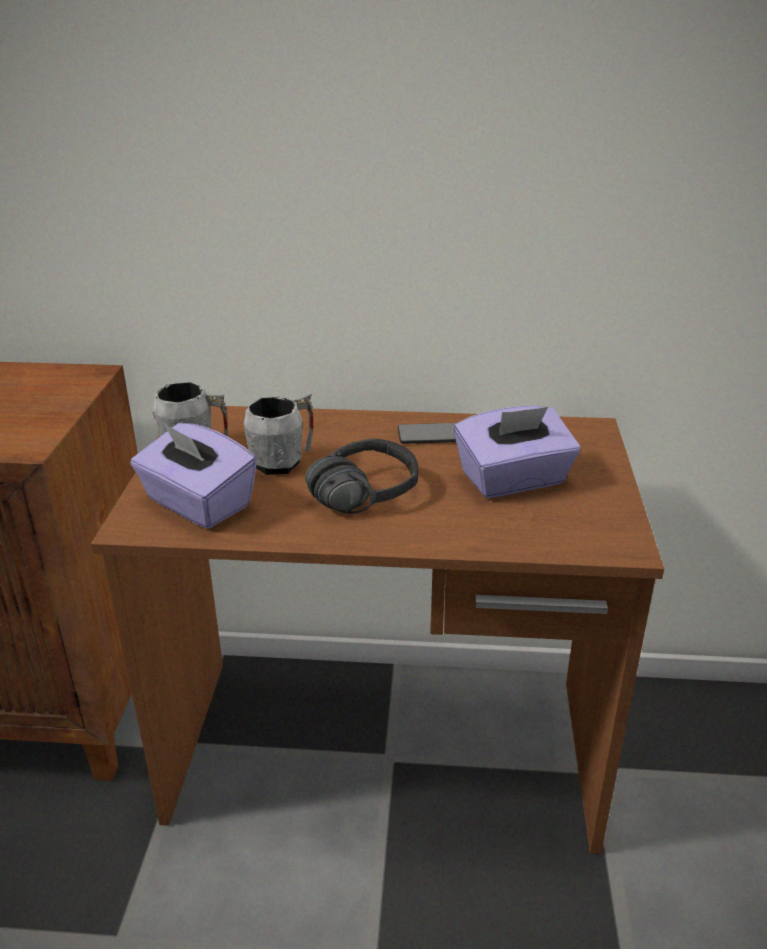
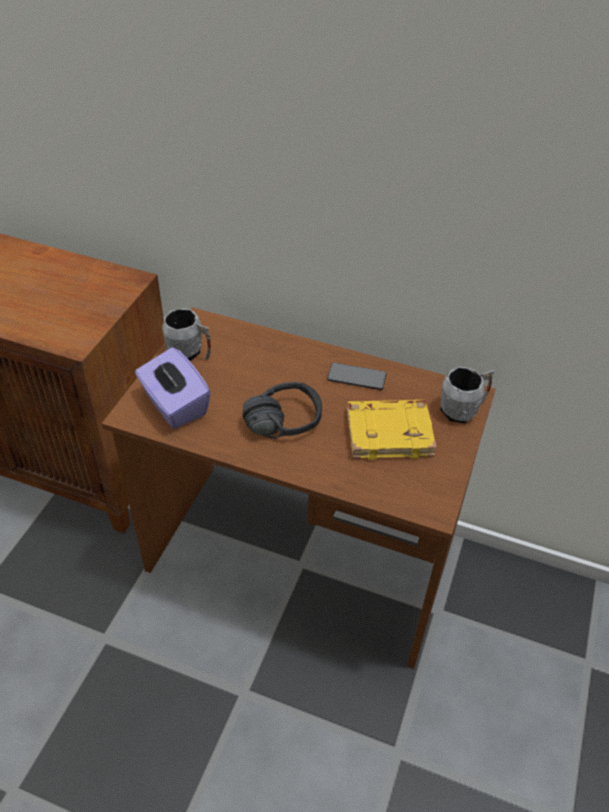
camera: 15 degrees right, 15 degrees up
(284, 460) = (243, 378): grey mug -> grey mug (463, 409)
(513, 480) = (390, 432): purple tissue box -> yellow book

